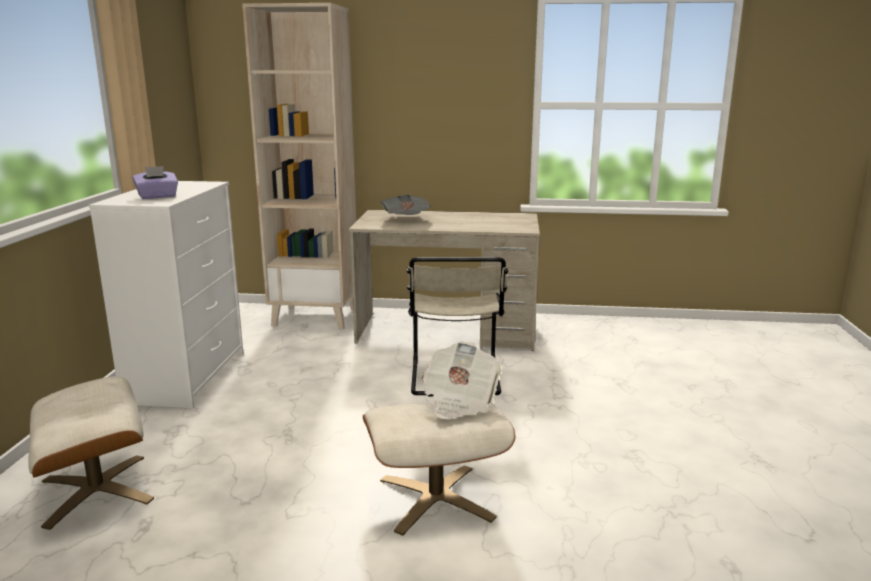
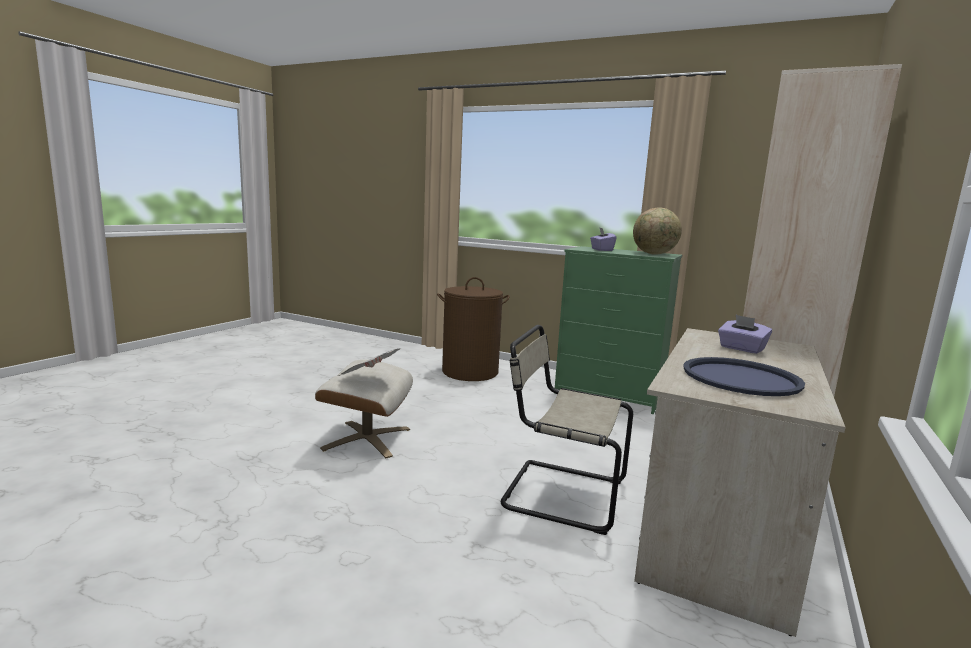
camera: 110 degrees right, 5 degrees down
(97, 490) = (470, 372): beige ottoman -> brown laundry basket
(185, 185) = (654, 254): none -> globe
(187, 376) = (609, 395): white dresser -> green dresser
(406, 220) = (741, 348): newspaper -> purple tissue box
(484, 221) = (740, 378): none -> blue tray

